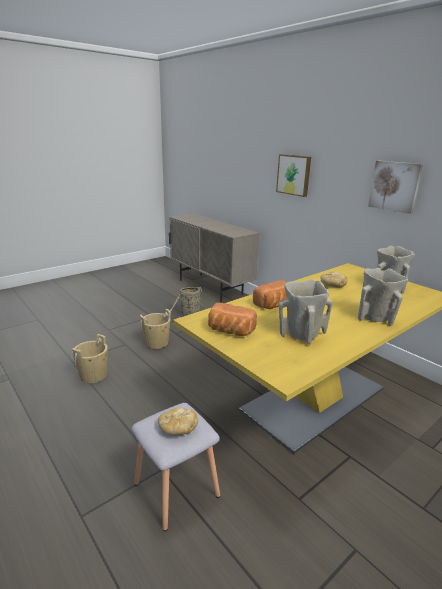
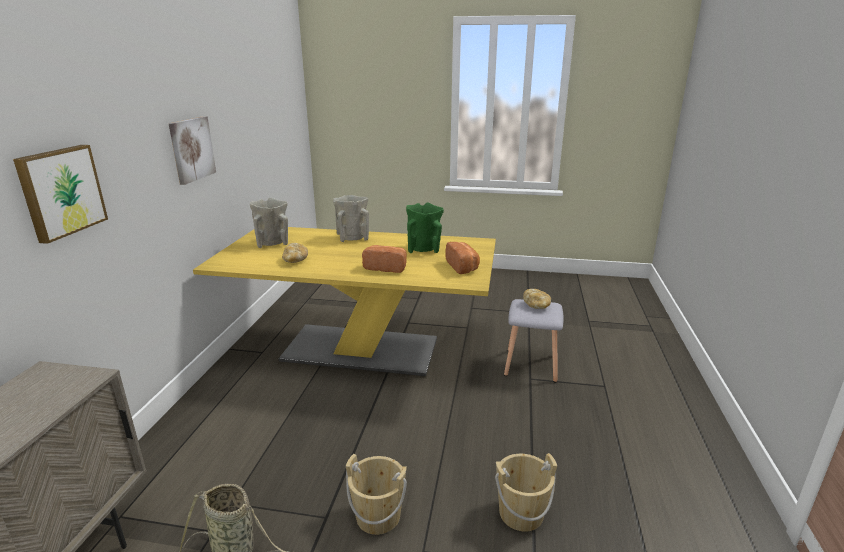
camera: 130 degrees left, 0 degrees up
(301, 335) = (424, 249): beige vase -> green vase

